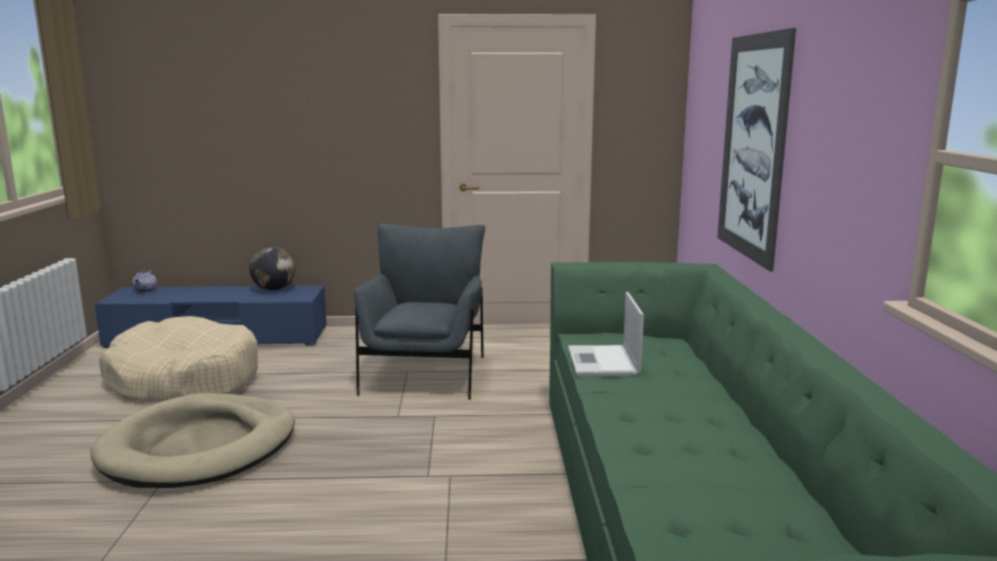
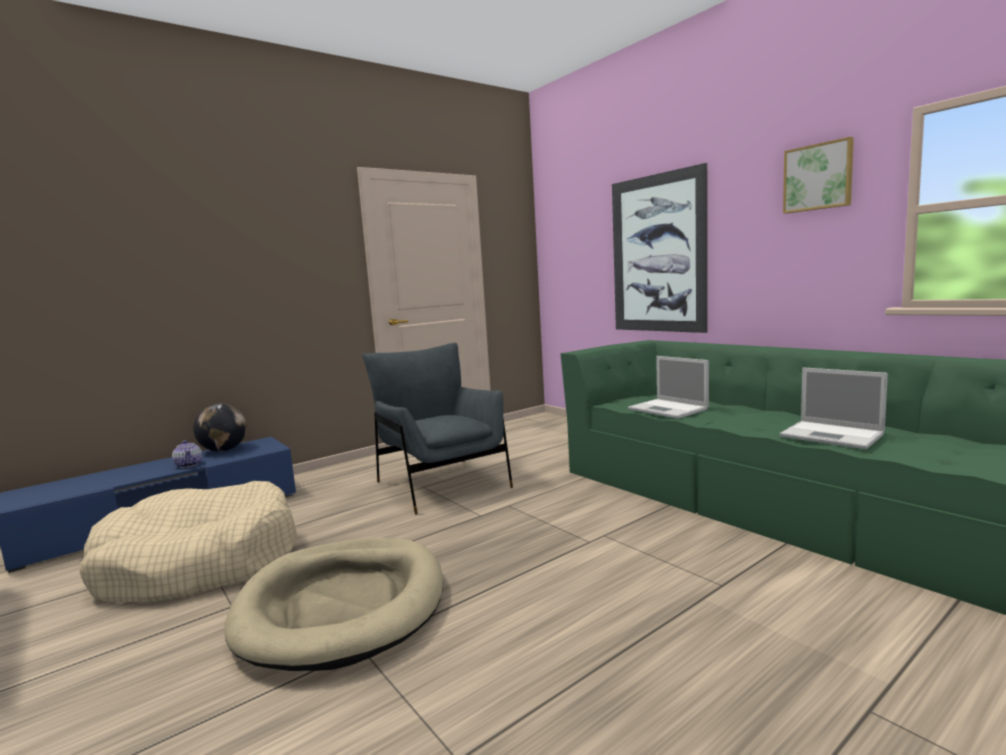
camera: 35 degrees left, 5 degrees down
(146, 290) = (49, 487): teapot -> teapot (189, 465)
(653, 452) = (833, 435): none -> laptop
(870, 76) = (818, 177): none -> picture

